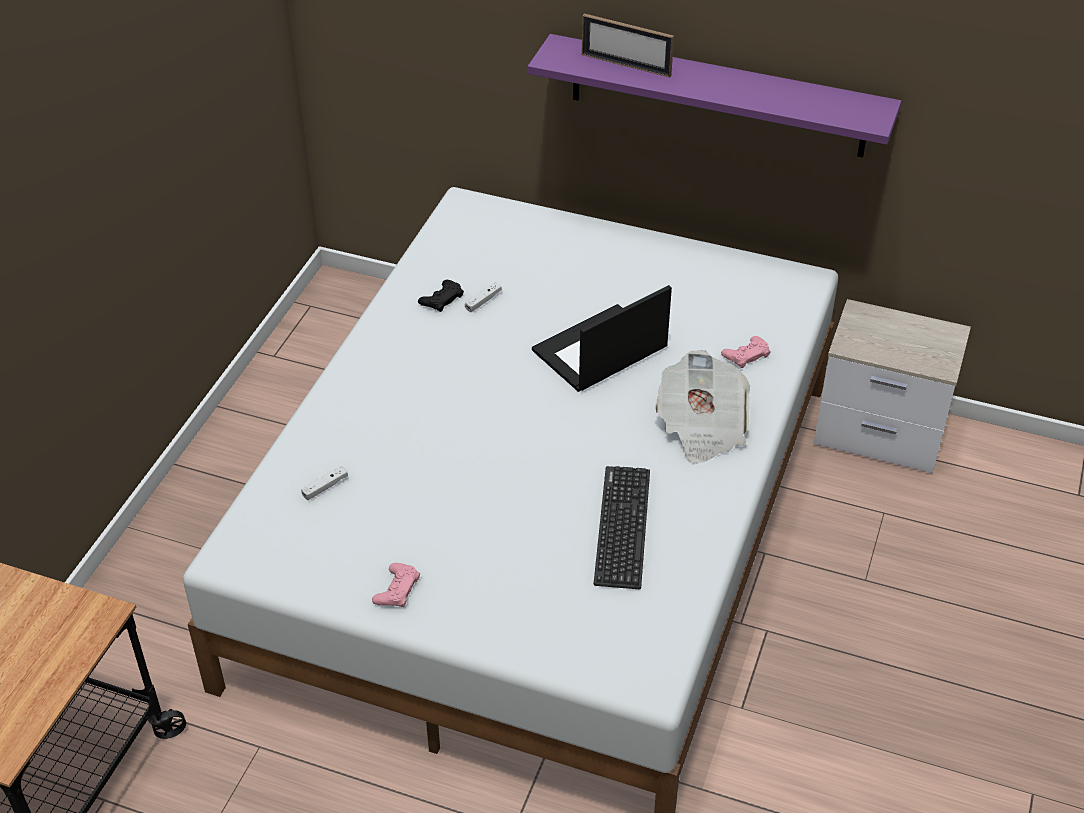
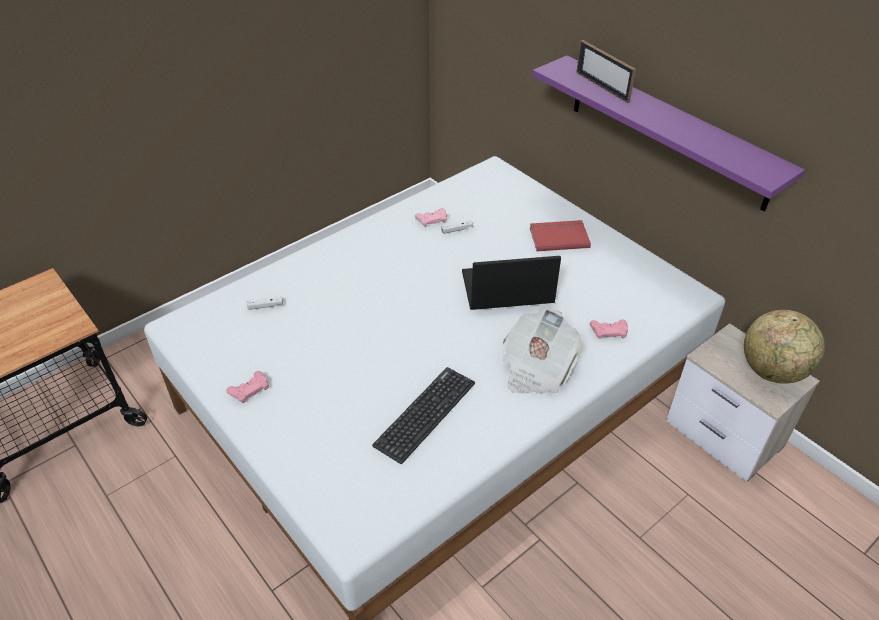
camera: 30 degrees right, 0 degrees up
(441, 299) = (432, 219): black game controller -> pink game controller
(610, 265) = (558, 236): none -> red book
(921, 334) = (772, 371): none -> globe

